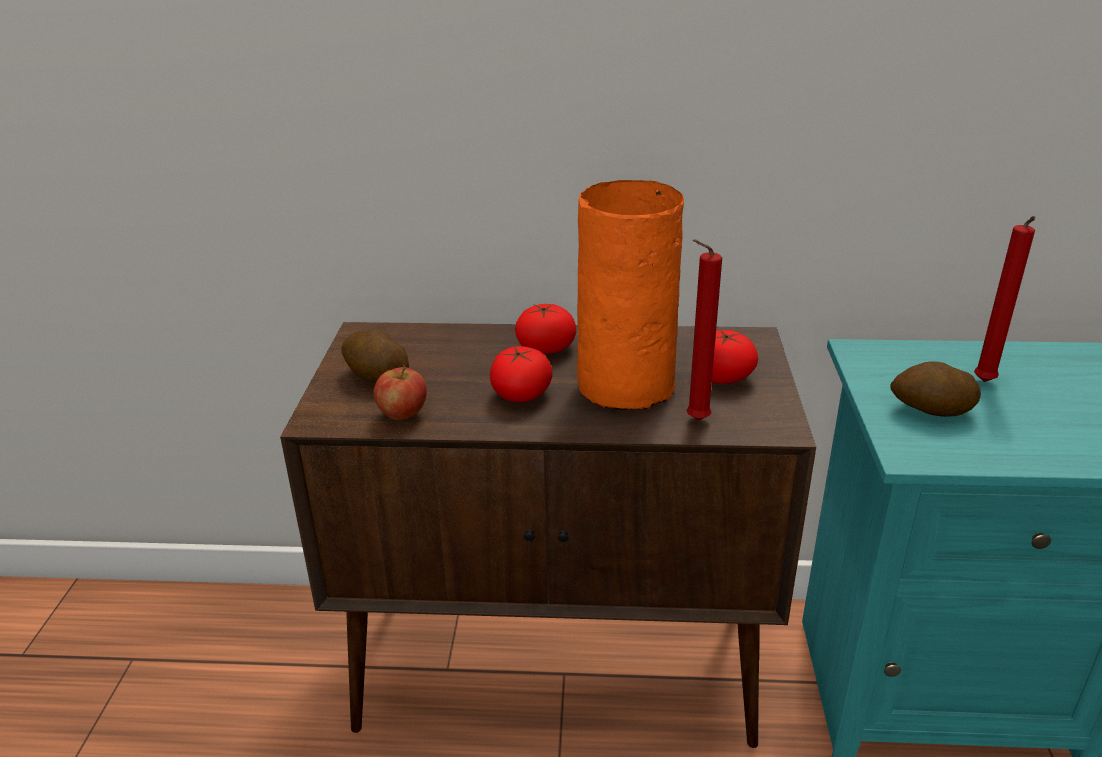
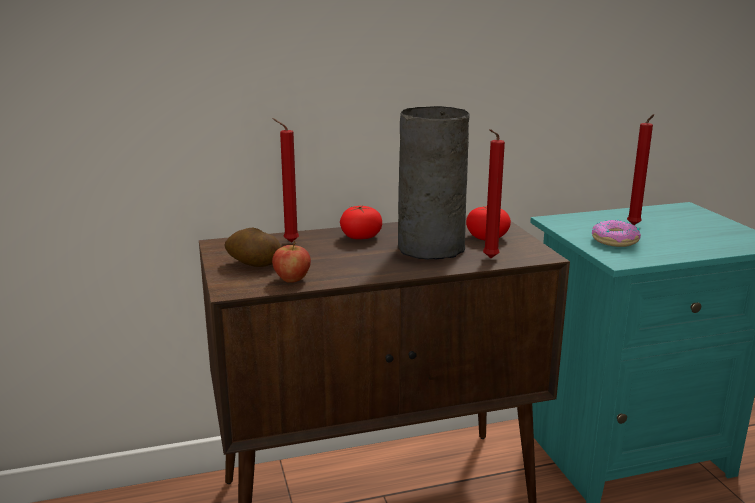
camera: 20 degrees left, 10 degrees down
(446, 343) = (288, 242): none -> red candle
(521, 394) = (366, 260): tomato -> none
(624, 384) = (429, 248): orange vase -> grey vase
(930, 411) = (615, 241): potato -> donut

